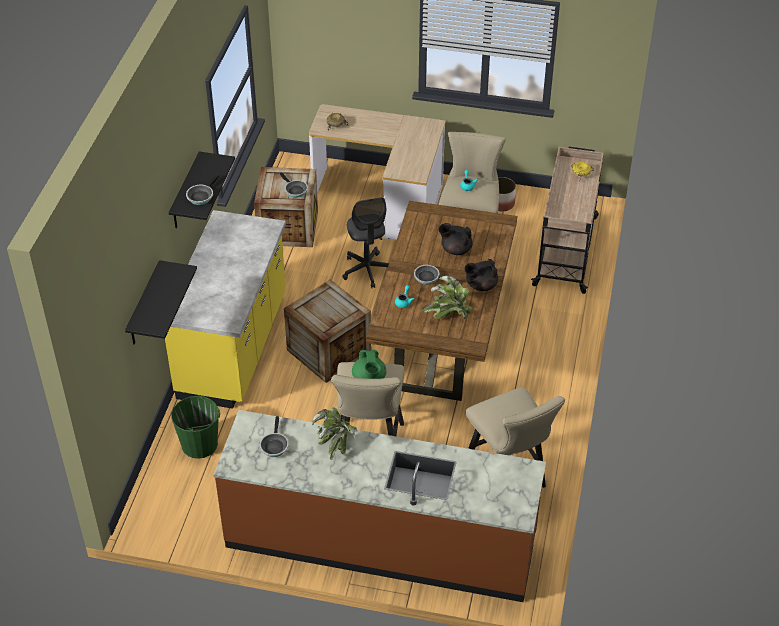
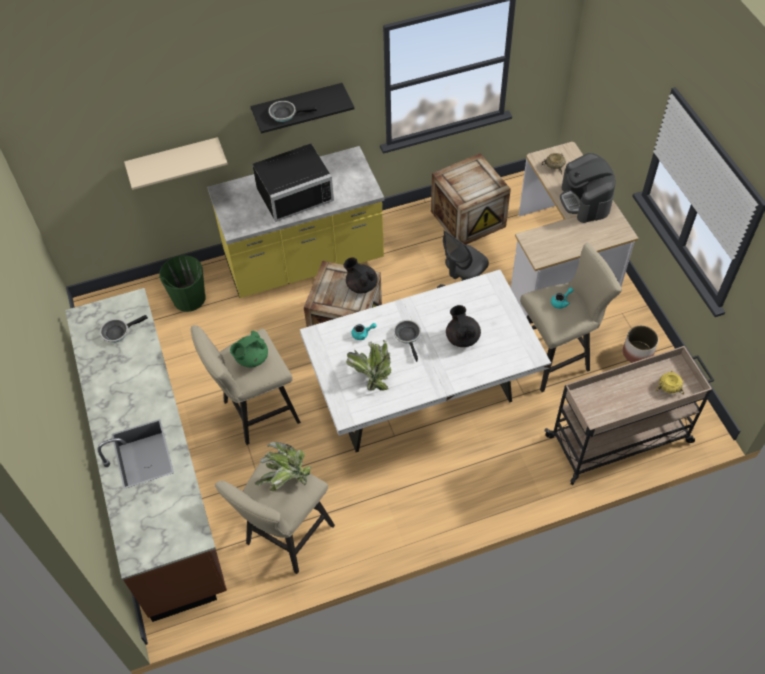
camera: 60 degrees right, 10 degrees up
(144, 305) = (174, 160): black shelf -> beige shelf
(225, 269) = (293, 192): none -> black microwave
(294, 190) = (470, 190): frying pan -> none
(336, 443) = (145, 373): potted plant -> potted plant (285, 478)
(386, 127) = (585, 201): none -> coffee machine
(442, 337) = (423, 397): brown dining table -> white dining table
(480, 285) = (428, 381): black teapot -> black teapot (361, 285)

